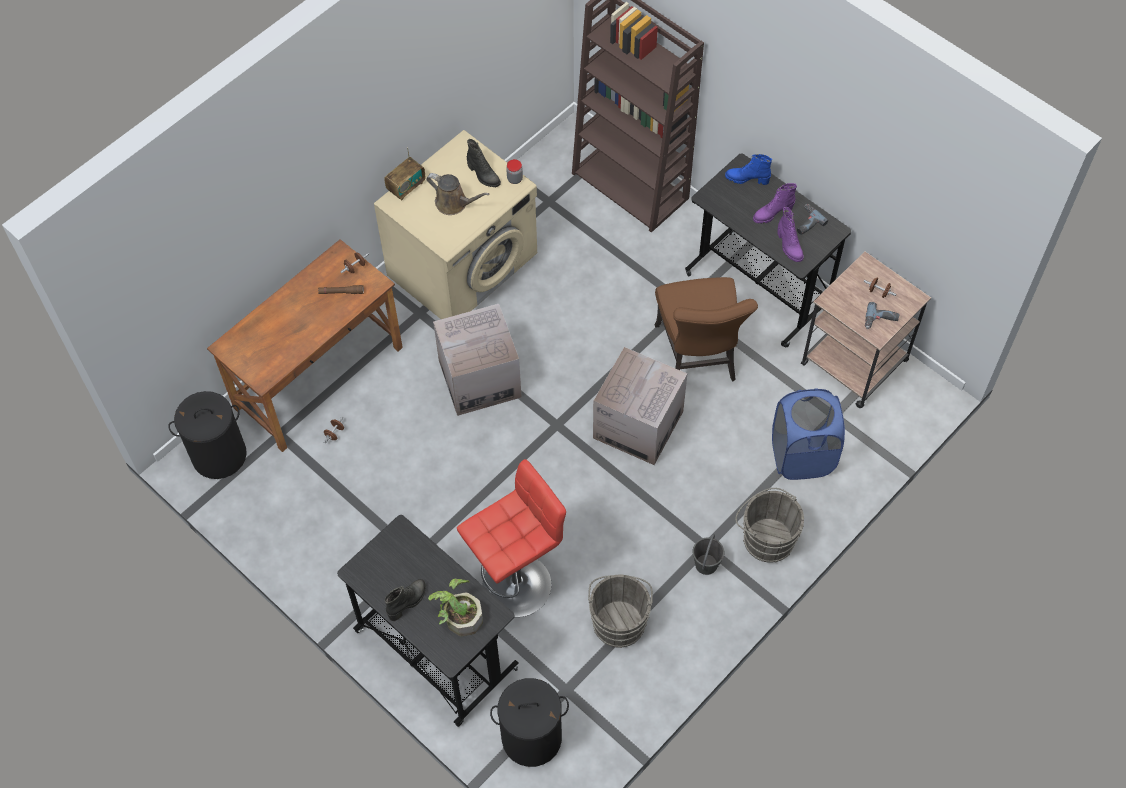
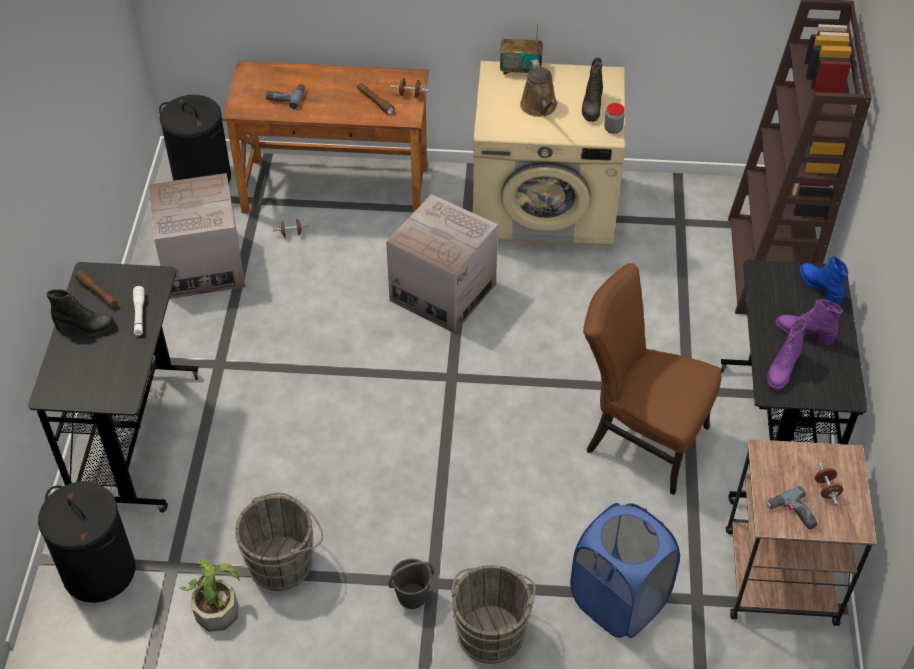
camera: 50 degrees right, 10 degrees down
(380, 576) = (97, 293): none -> brown flashlight
(426, 562) = (139, 314): none -> white flashlight
(459, 616) = (100, 373): potted plant -> potted plant (216, 606)
(518, 585) = (253, 456): red stool -> none
(638, 425) = (514, 438): cardboard box -> cardboard box (203, 265)
(698, 357) = (639, 438): brown chair -> brown chair turned 75 degrees clockwise
(806, 222) = (828, 367): power drill -> power drill (286, 97)

